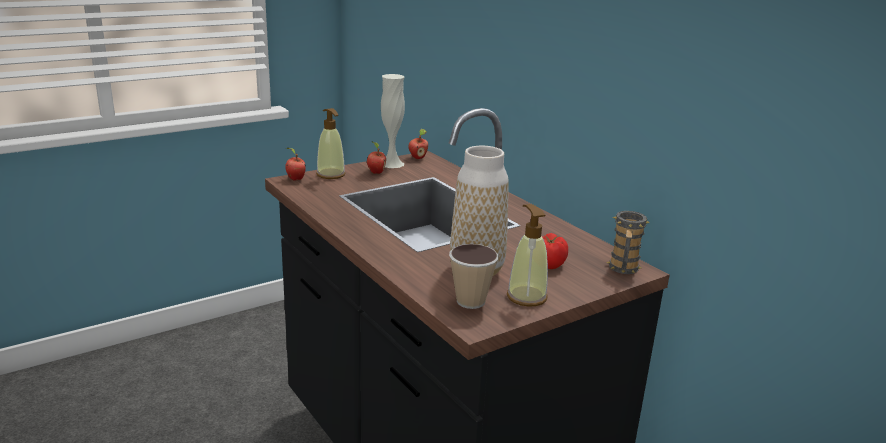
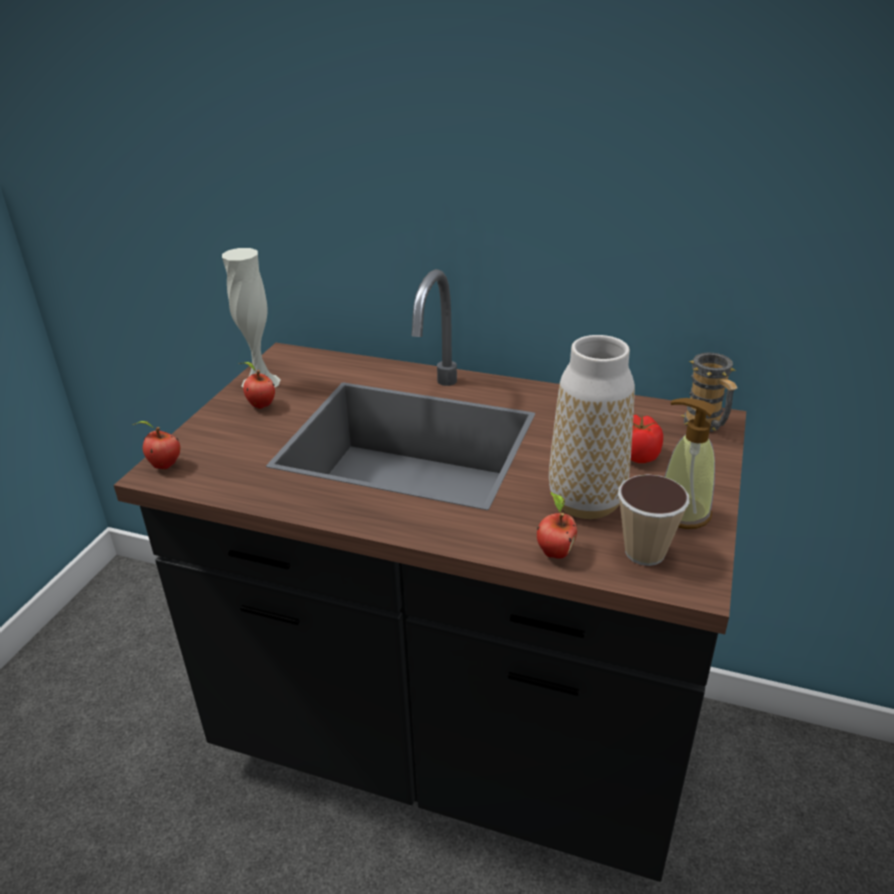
camera: 35 degrees left, 10 degrees up
(331, 175) = (205, 436): soap dispenser -> none
(418, 157) = (280, 359): apple -> apple (554, 552)

